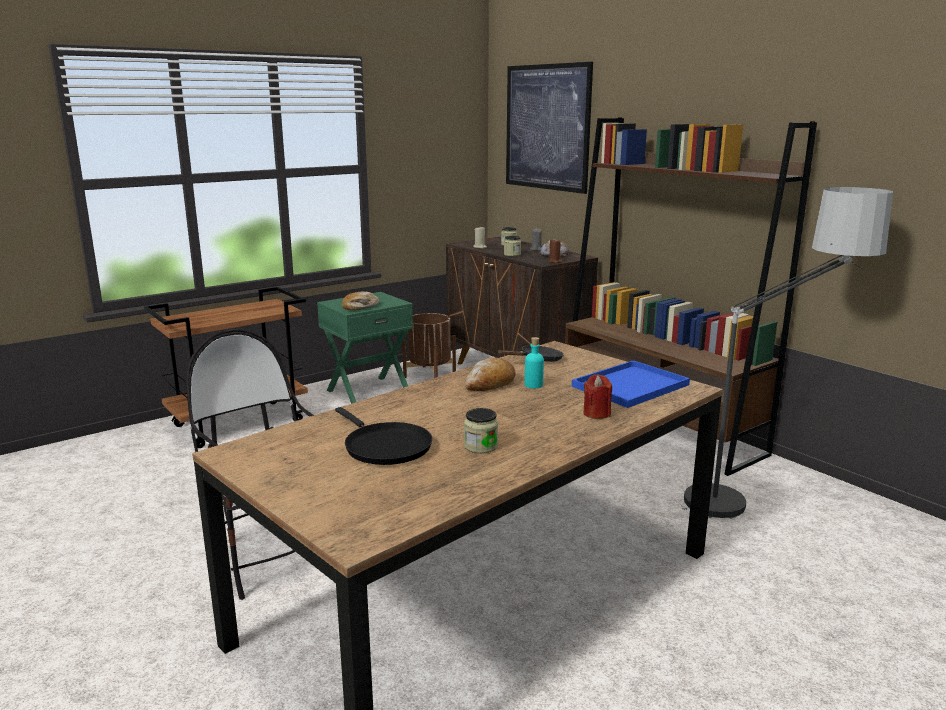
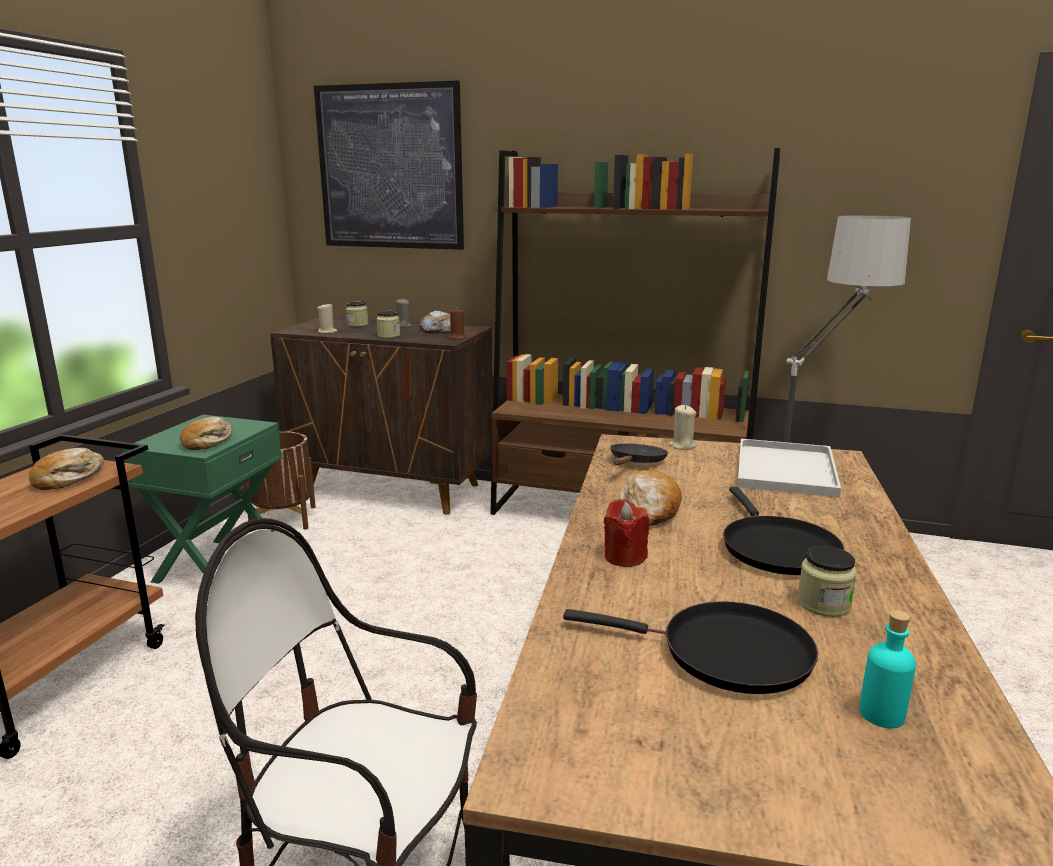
camera: 35 degrees left, 0 degrees up
(262, 310) = (69, 478): none -> bread
(517, 418) = (776, 548): none -> black frying pan
(533, 385) = (698, 497): turquoise bottle -> turquoise bottle (882, 714)
(591, 358) = (682, 446): none -> beige candle
(596, 413) = (830, 514): red candle -> red candle (624, 557)
(631, 385) = (784, 468): blue tray -> white tray

